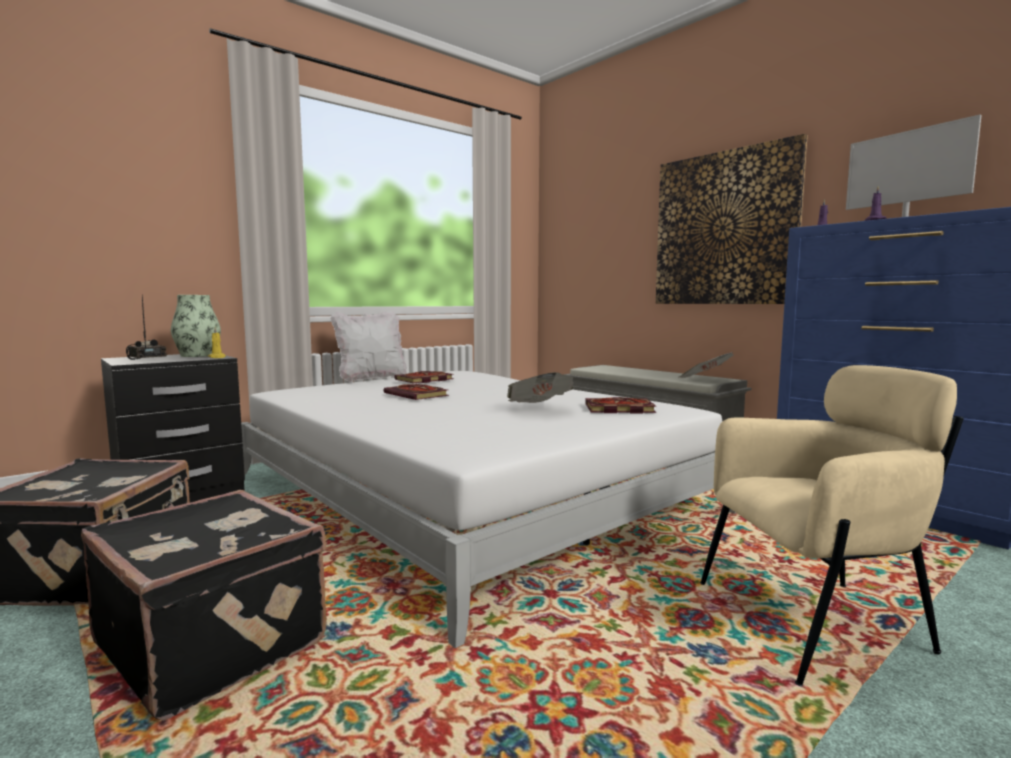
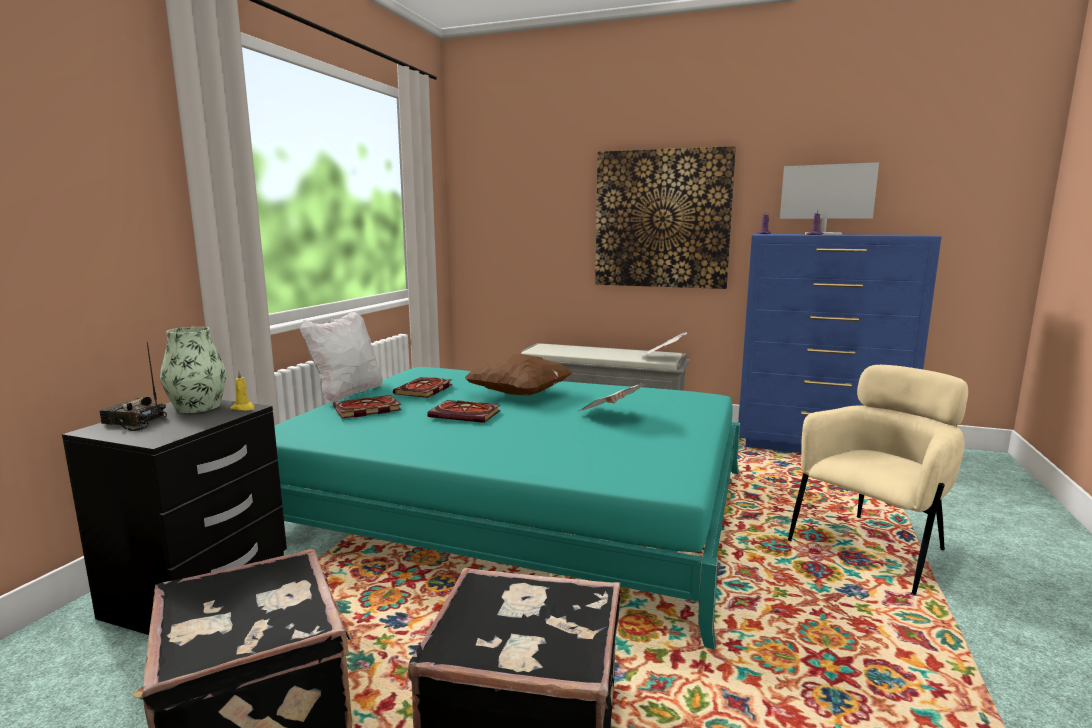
camera: 30 degrees left, 5 degrees up
(464, 493) = (514, 504): white bed -> turquoise bed
(497, 390) = (519, 395): none -> brown pillow
(617, 409) = (664, 404): book -> book (366, 410)

